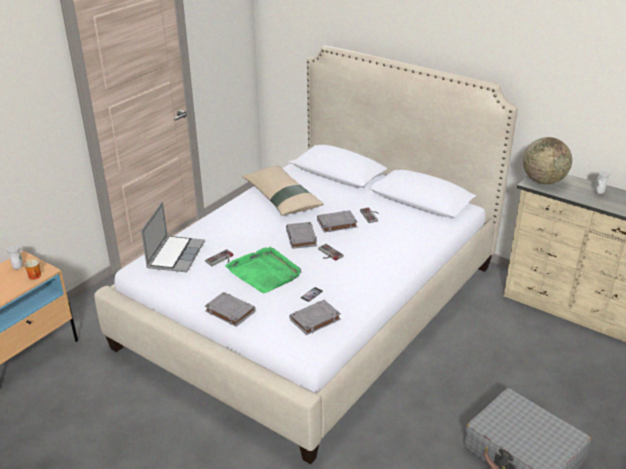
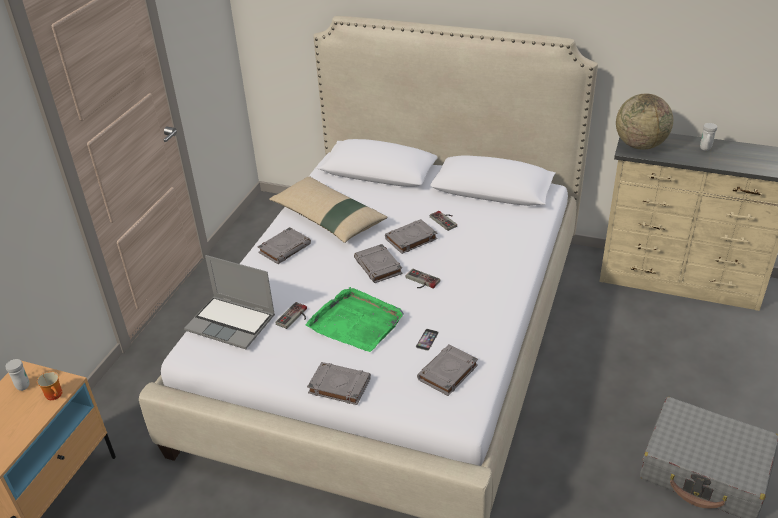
camera: 15 degrees left, 5 degrees up
(175, 255) = (232, 323): laptop -> laptop turned 120 degrees clockwise
(239, 213) = (285, 248): none -> grey book

